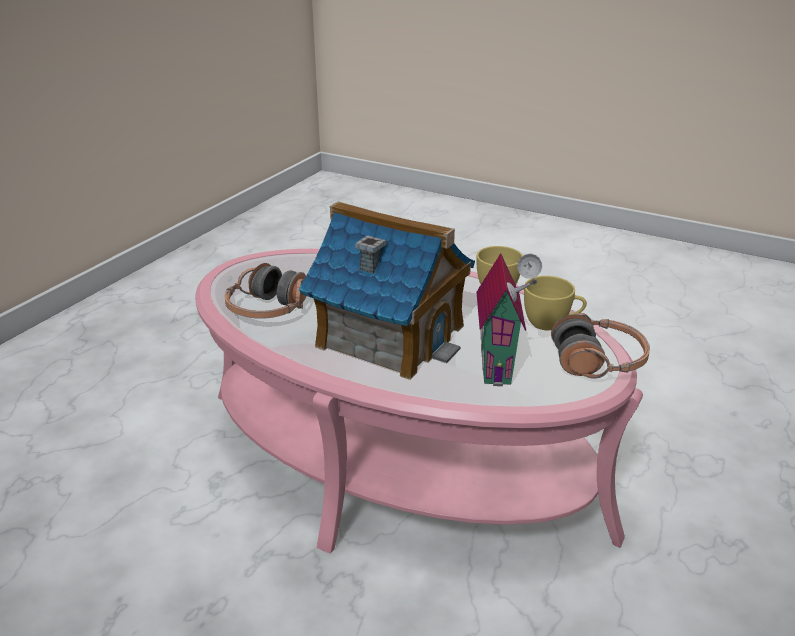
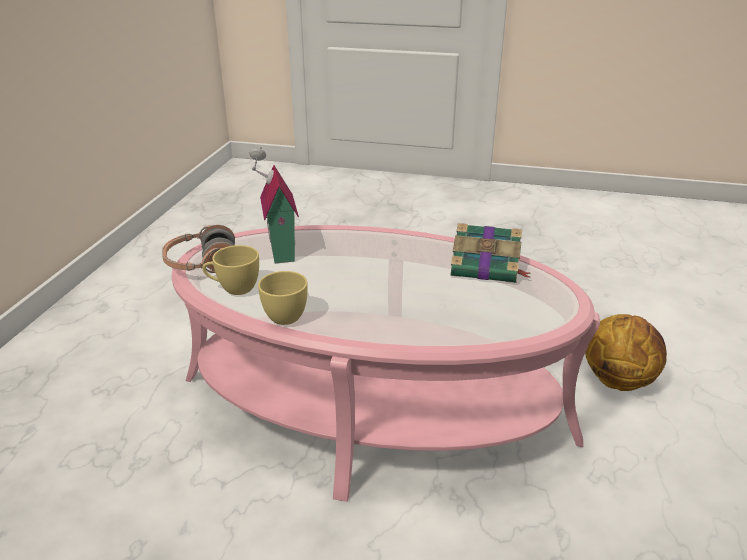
camera: 165 degrees right, 0 degrees up
(116, 441) = (618, 380): none -> basketball
(268, 310) = (487, 267): headphones -> book
(390, 335) = (371, 262): toy house -> none

